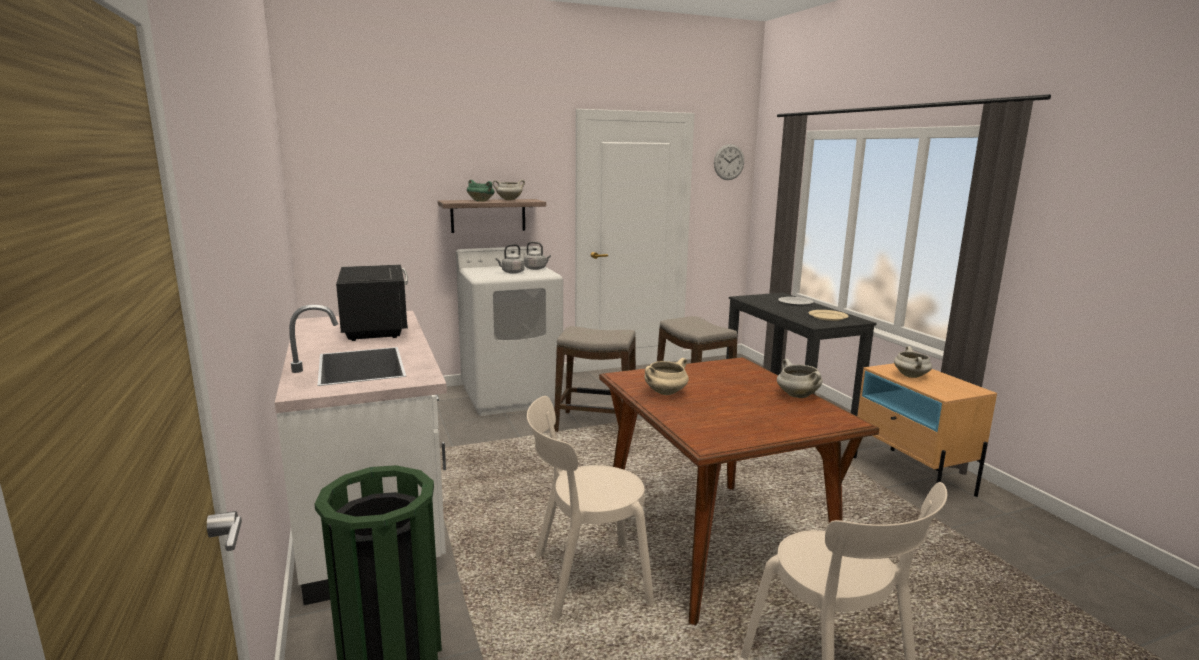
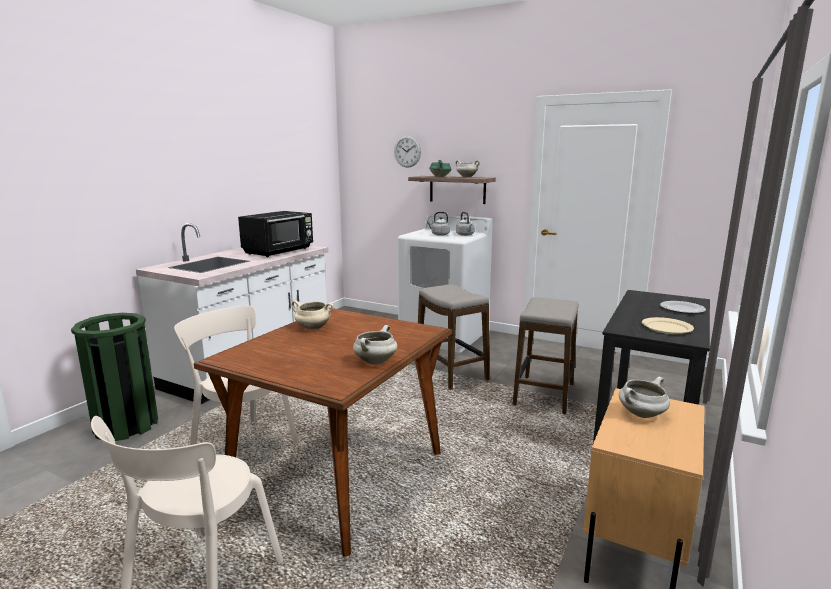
camera: 50 degrees right, 0 degrees up
(729, 162) = (718, 143): wall clock -> wall clock (407, 151)

